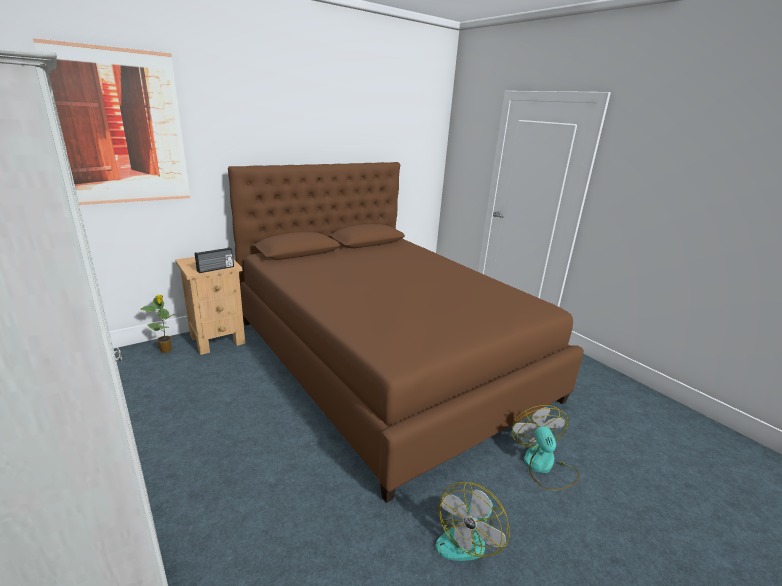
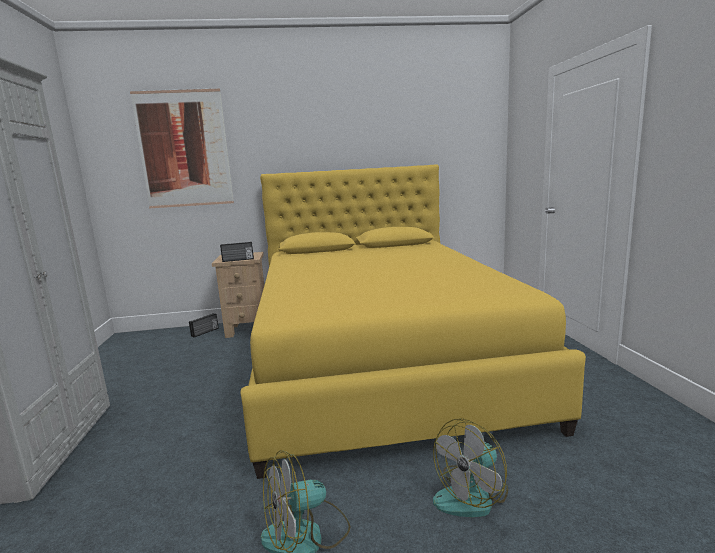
camera: 30 degrees right, 10 degrees down
(166, 350) = (205, 332): potted plant -> radio
(386, 357) = (380, 359): brown bed -> yellow bed
(543, 466) = (472, 495): fan -> fan turned 150 degrees counterclockwise

